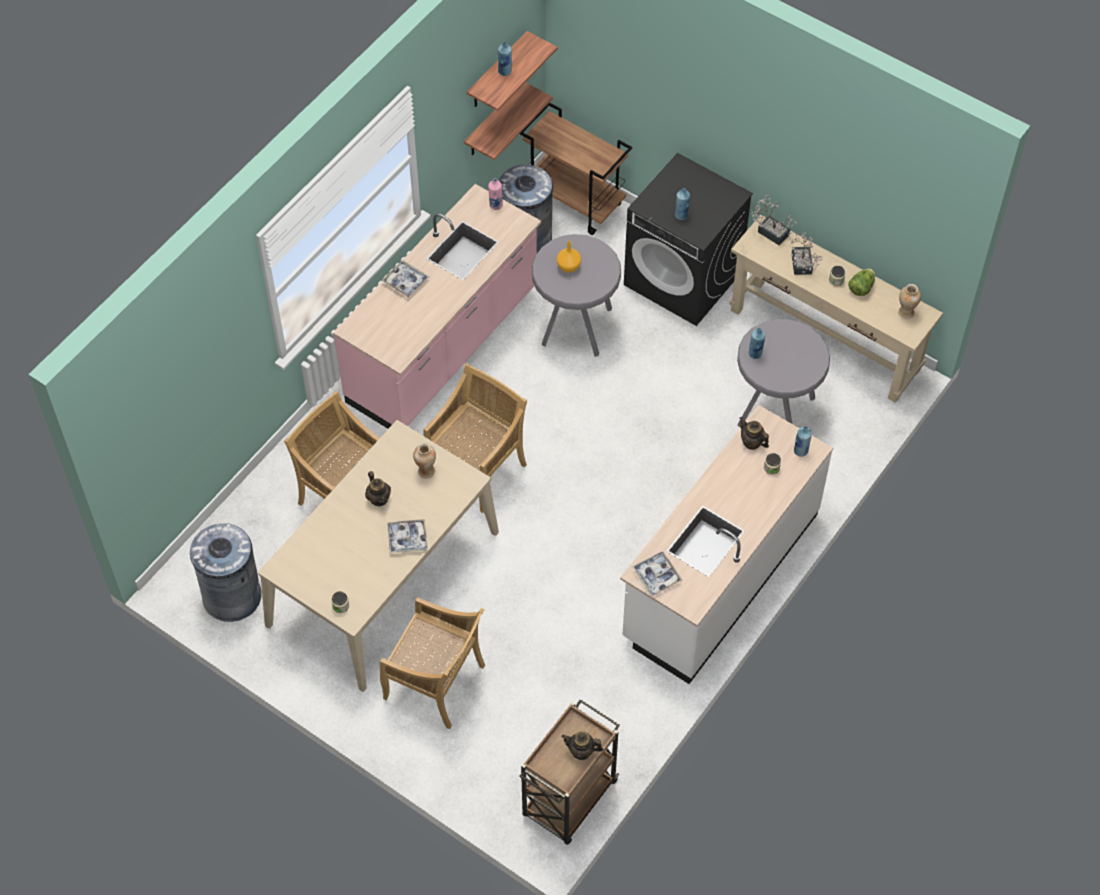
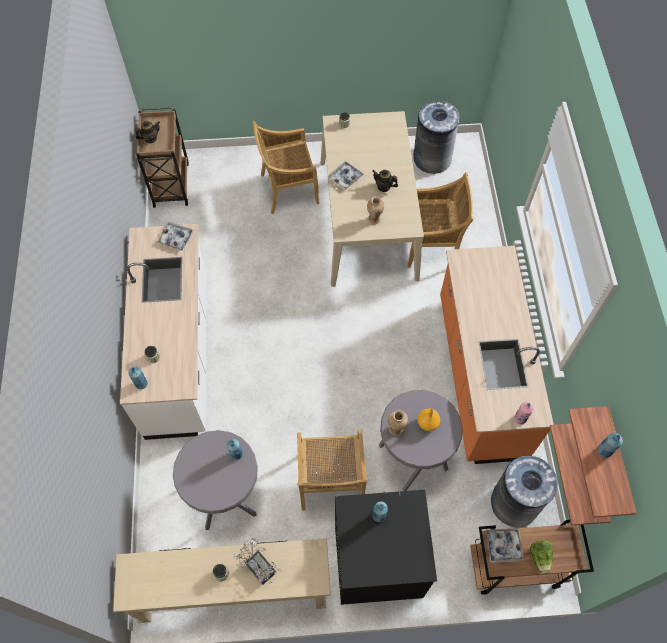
camera: 140 degrees right, 5 degrees up
(405, 281) = (511, 312): tray -> tray (503, 546)
(444, 347) = (479, 376): pink counter -> orange counter
(477, 469) = (379, 313): beige chair -> beige chair (331, 481)
(752, 442) = (180, 366): teapot -> none
(770, 231) = (309, 582): potted plant -> none
(861, 288) = (196, 582): lettuce -> lettuce (540, 557)
(906, 313) = (144, 585): vase -> vase (396, 429)

